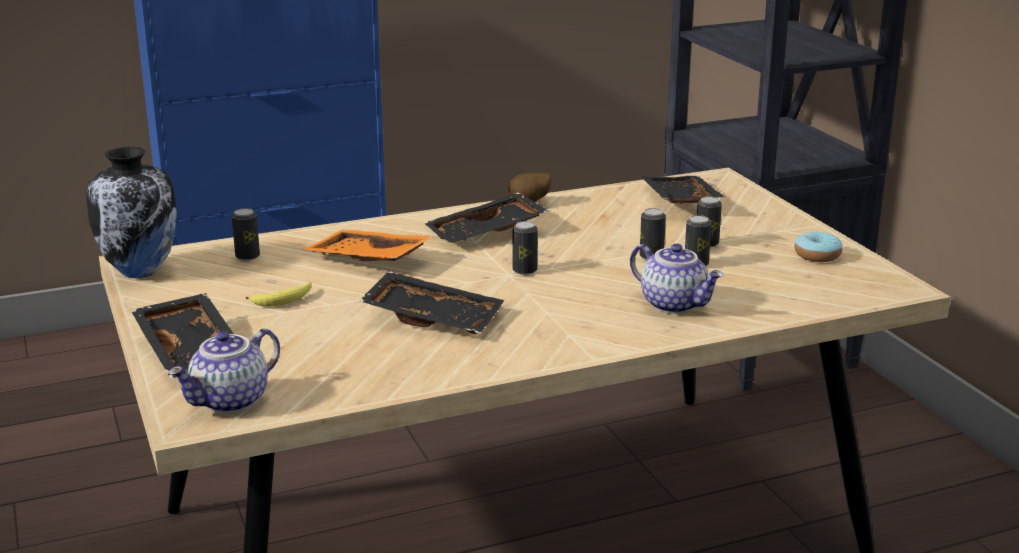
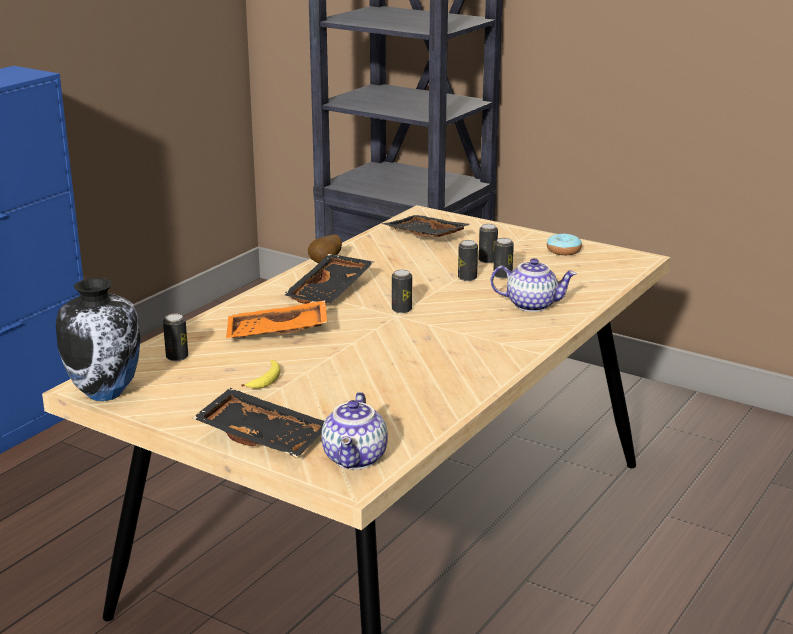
camera: 35 degrees left, 0 degrees up
(434, 317) = (396, 359): black tray -> none

